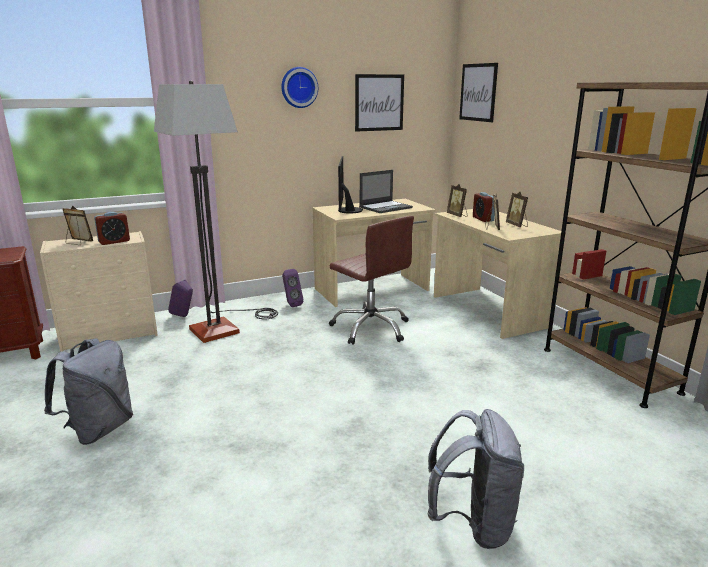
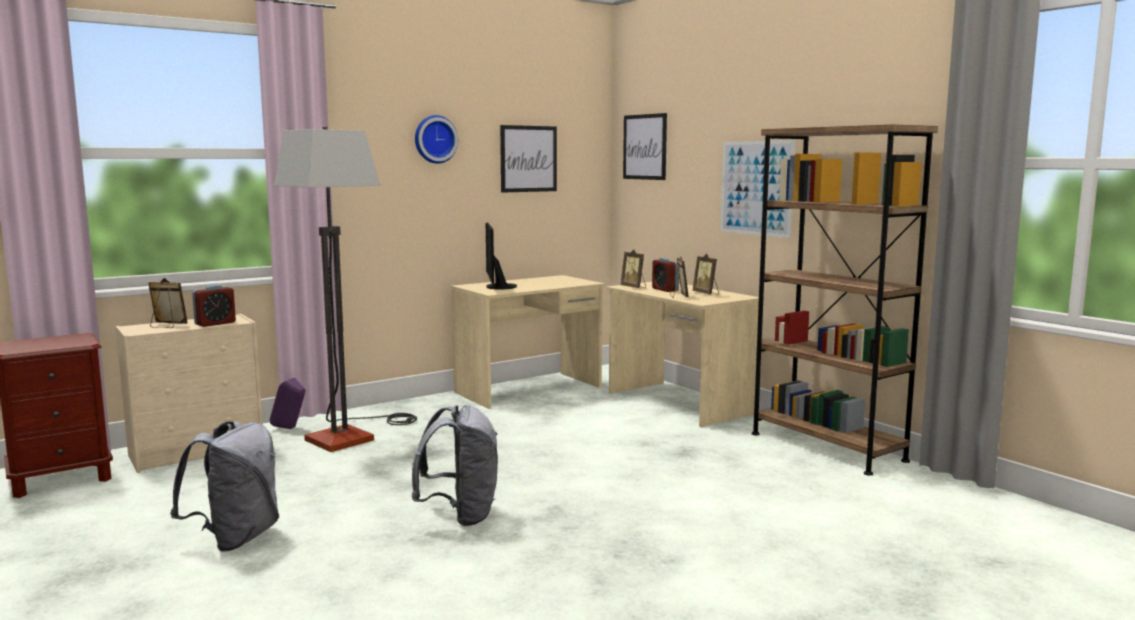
camera: 10 degrees left, 10 degrees down
(291, 304) = (430, 409): purple speaker -> none
(371, 328) = (541, 426): brown office chair -> none
(386, 207) = (544, 283): laptop -> none
(473, 523) = (709, 576): grey backpack -> grey backpack (460, 515)
(570, 134) = (756, 188): none -> picture

